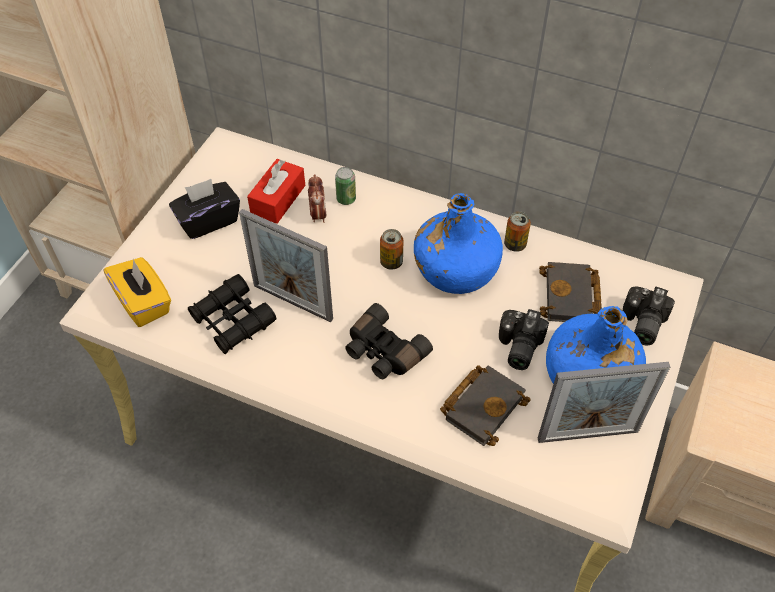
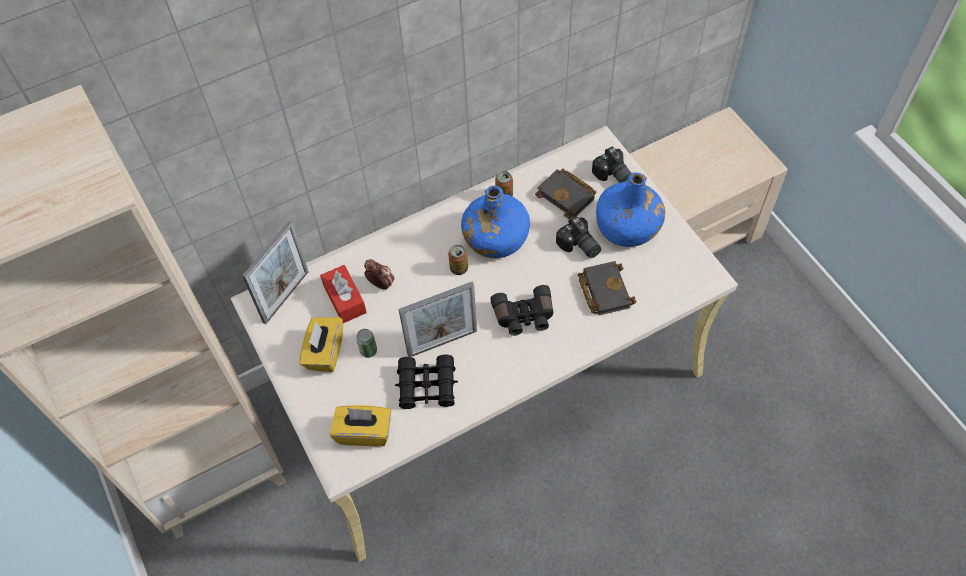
camera: 50 degrees left, 5 degrees up
(208, 221) = (324, 352): black tissue box -> yellow tissue box
(346, 199) = (382, 260): can -> can (368, 351)
(587, 435) = (662, 254): picture frame -> picture frame (286, 297)

